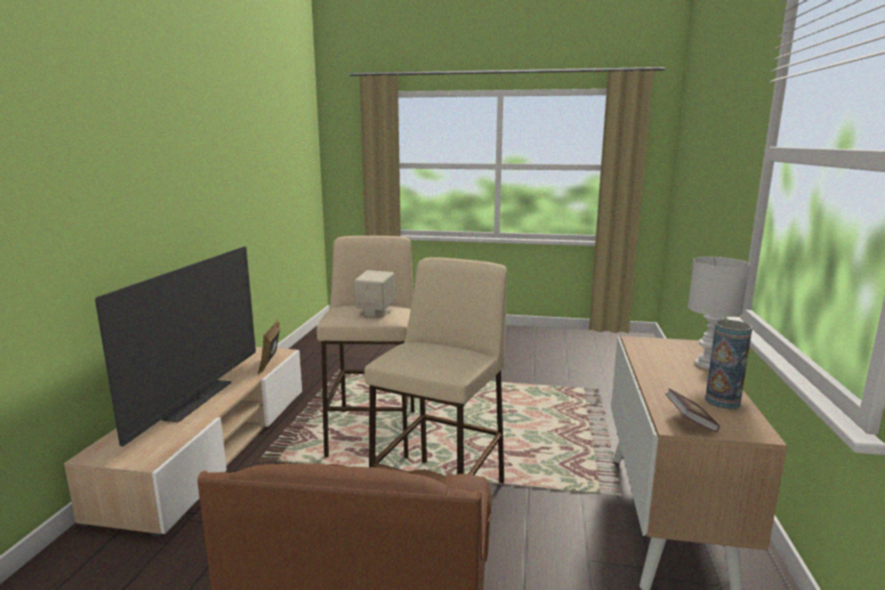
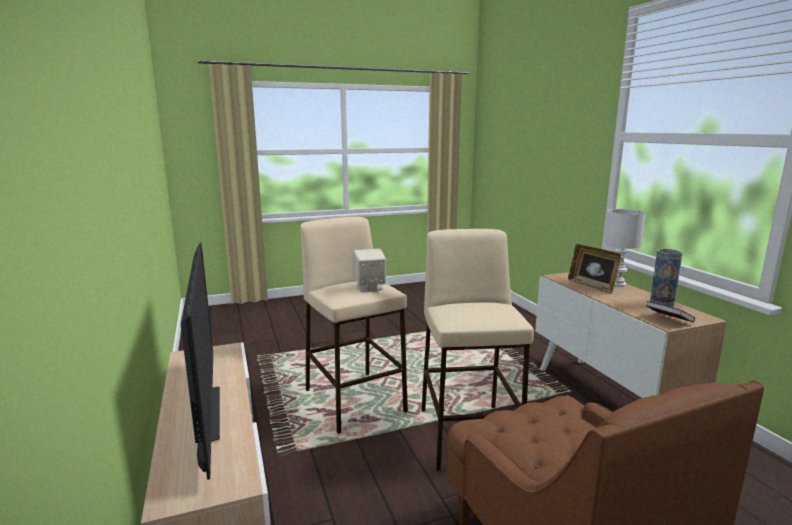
camera: 30 degrees left, 0 degrees up
(271, 364) = (235, 361): picture frame -> picture frame (592, 286)

